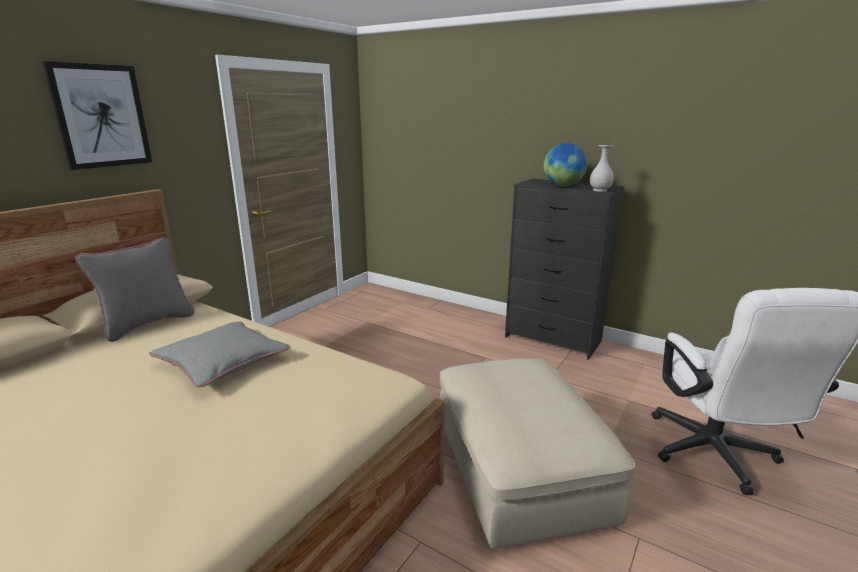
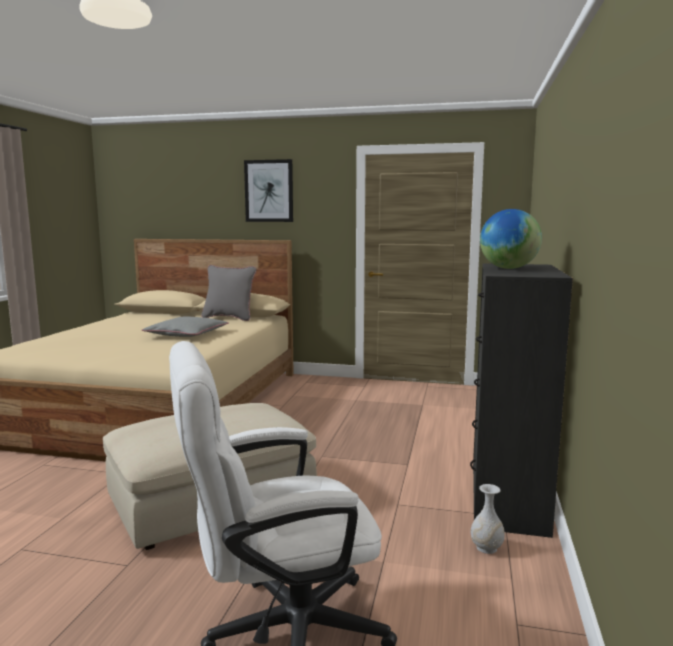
camera: 70 degrees right, 10 degrees down
(600, 190) = (502, 273): white vase -> white vase (487, 548)

